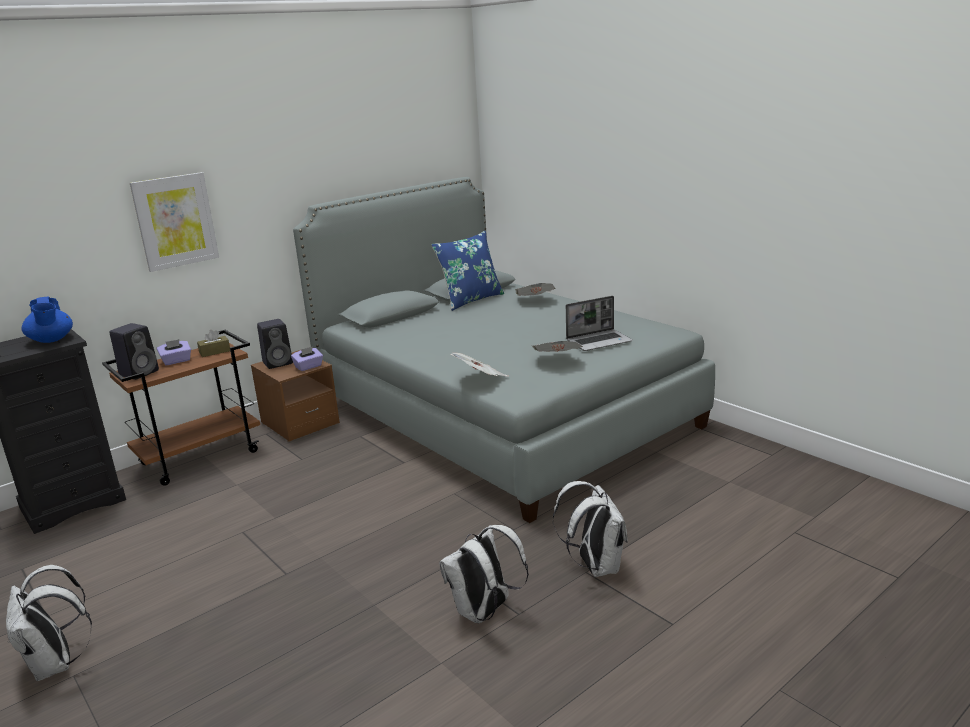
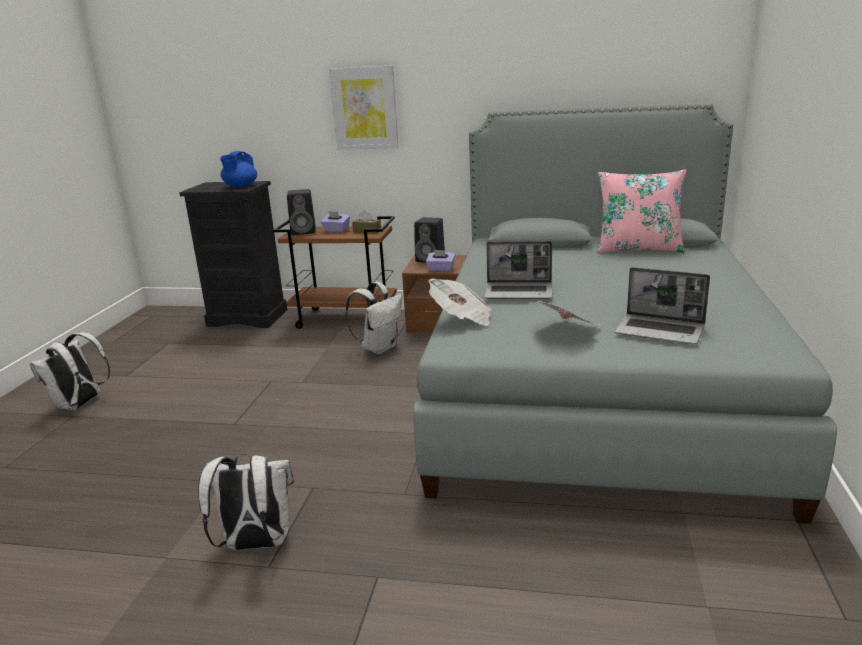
camera: 50 degrees right, 0 degrees up
(470, 300) = (638, 249): blue pillow -> pink pillow
(472, 350) = (519, 292): none -> laptop
(535, 300) = (700, 268): newspaper -> none
(595, 566) = (394, 578): white backpack -> white backpack (379, 348)

